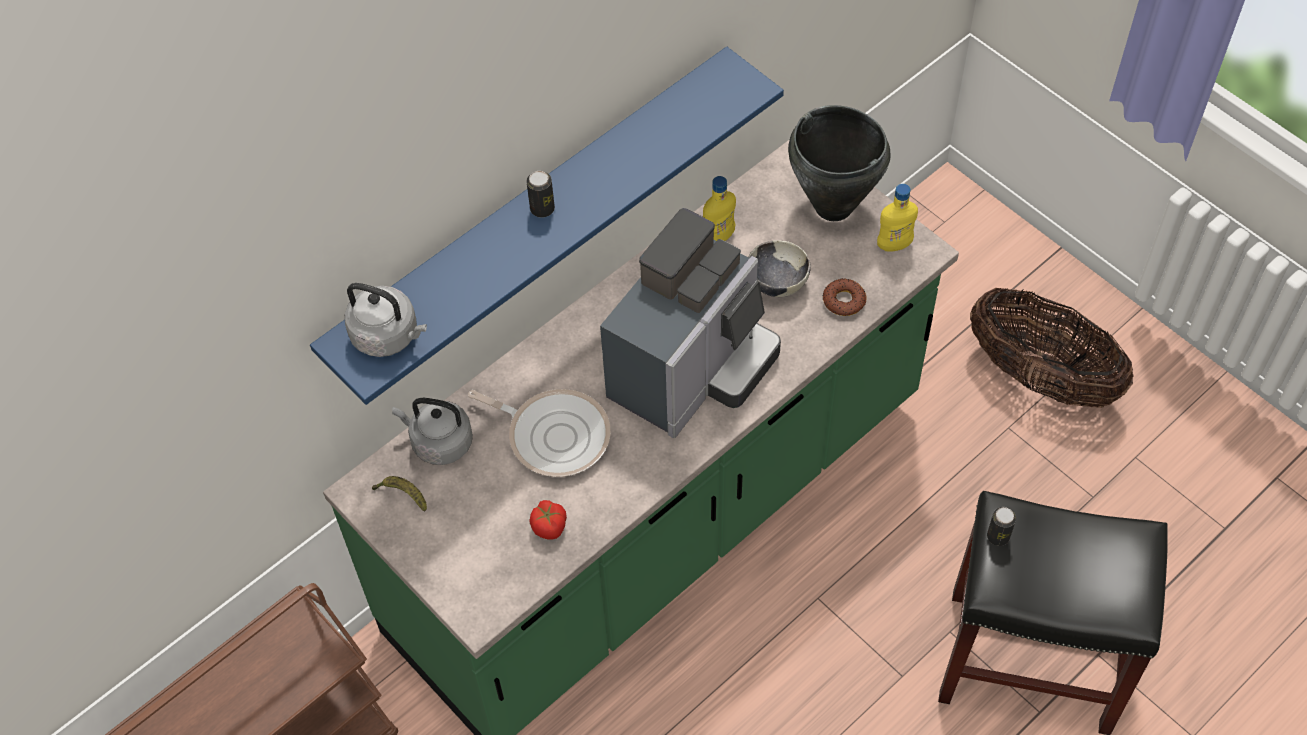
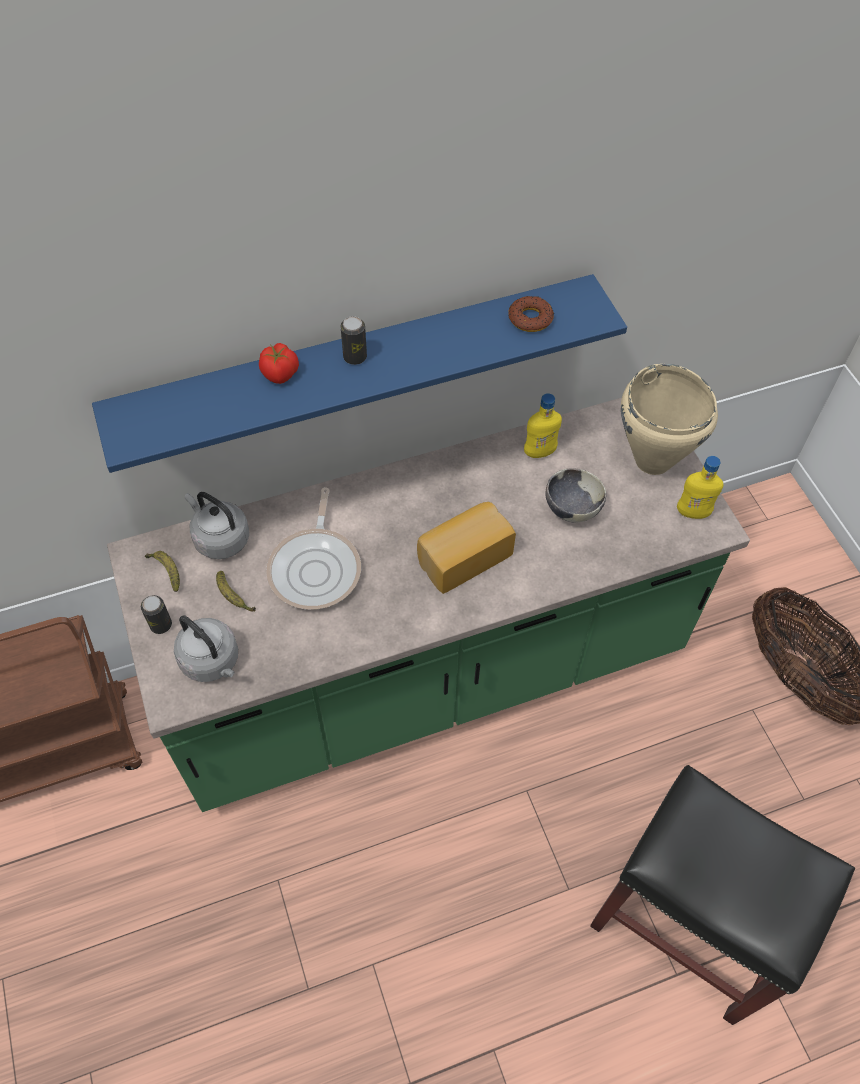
camera: 20 degrees right, 0 degrees up
(388, 336) = (160, 419): grey kettle -> grey kettle (212, 661)
(485, 494) = (233, 596): none -> banana
(549, 527) = (271, 646): tomato -> tomato (280, 374)
(554, 435) = (316, 568): frying pan -> frying pan turned 45 degrees clockwise
(693, 369) = (462, 556): coffee machine -> bread
(833, 207) = (652, 461): black cooking pot -> beige cooking pot
(844, 300) = (624, 545): donut -> donut (530, 318)
(998, 536) = (682, 814): can -> can (161, 625)

